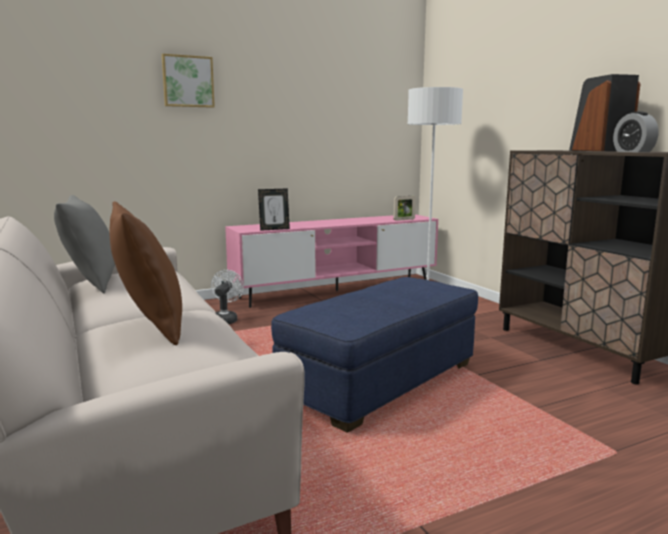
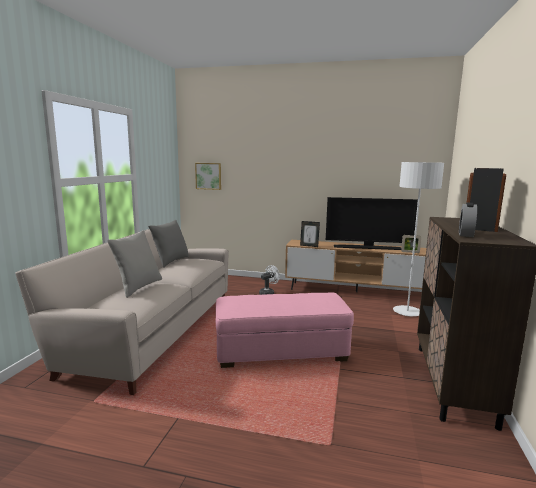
camera: 40 degrees right, 0 degrees up
(150, 326) = (138, 287): brown pillow -> grey pillow
(188, 81) = (277, 156): picture -> picture (208, 176)
(337, 291) = (356, 292): pink tv stand -> brown tv stand
(350, 221) = (368, 248): none -> television
(380, 382) = (280, 351): blue ottoman -> pink ottoman

